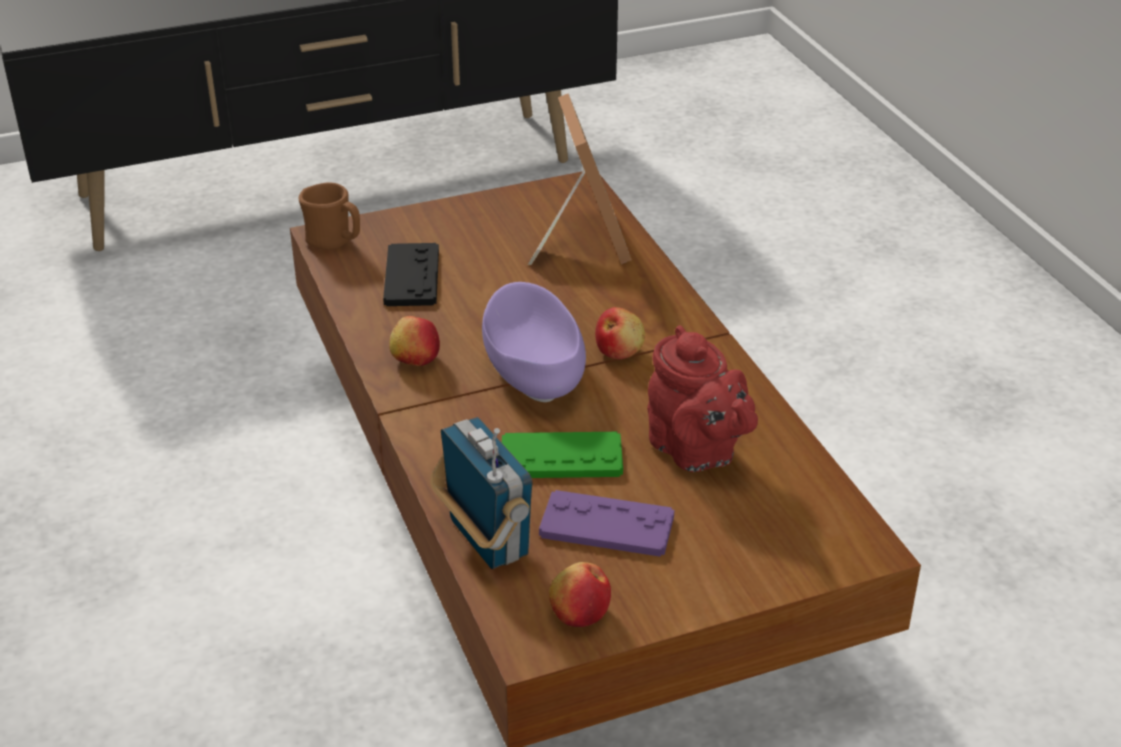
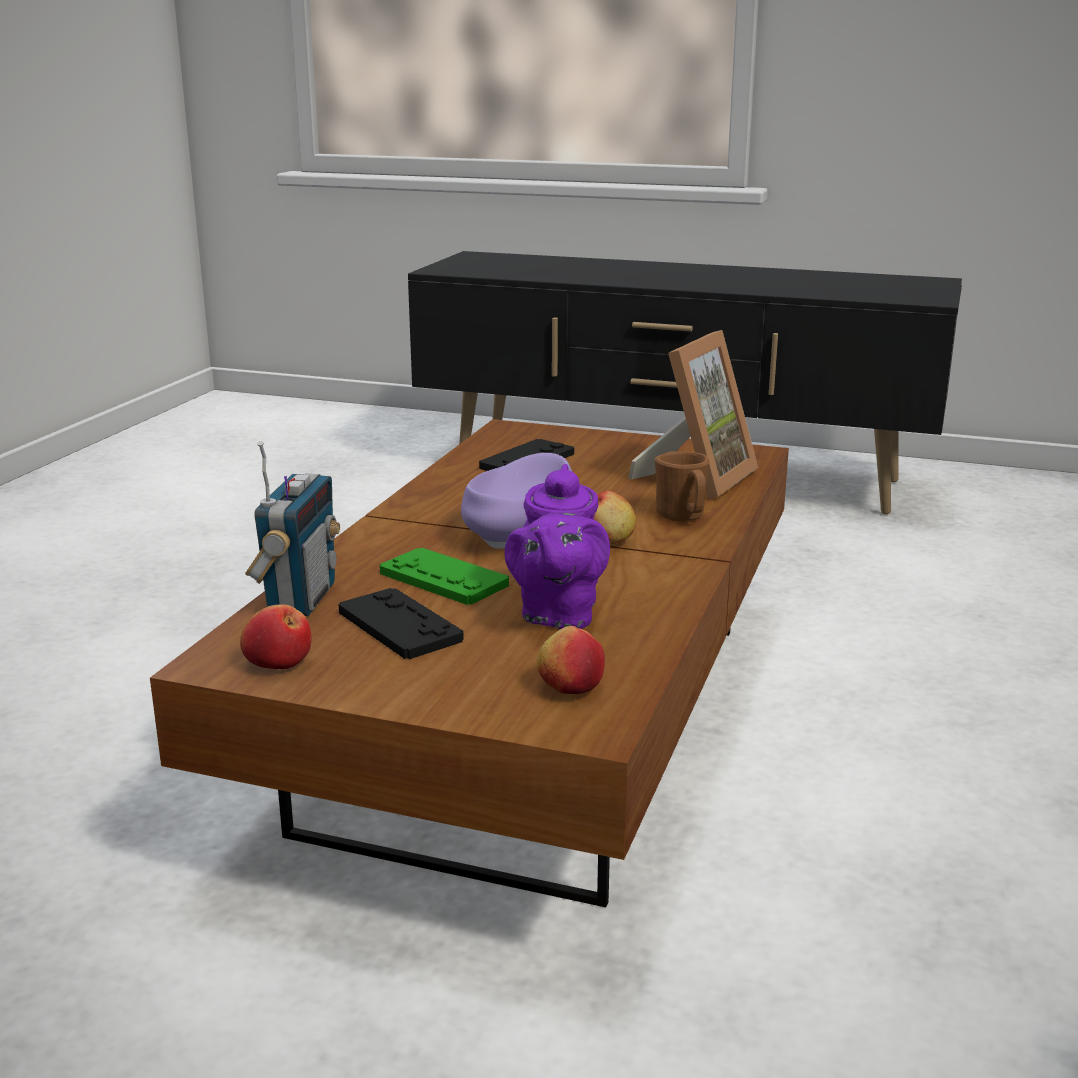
camera: 40 degrees right, 15 degrees down
(334, 242) = (507, 432): brown mug -> brown mug (683, 517)
(415, 359) = (445, 498): apple -> apple (570, 688)
(606, 526) = (399, 626): purple game controller -> black game controller
(696, 452) = (557, 614): red teapot -> purple teapot

